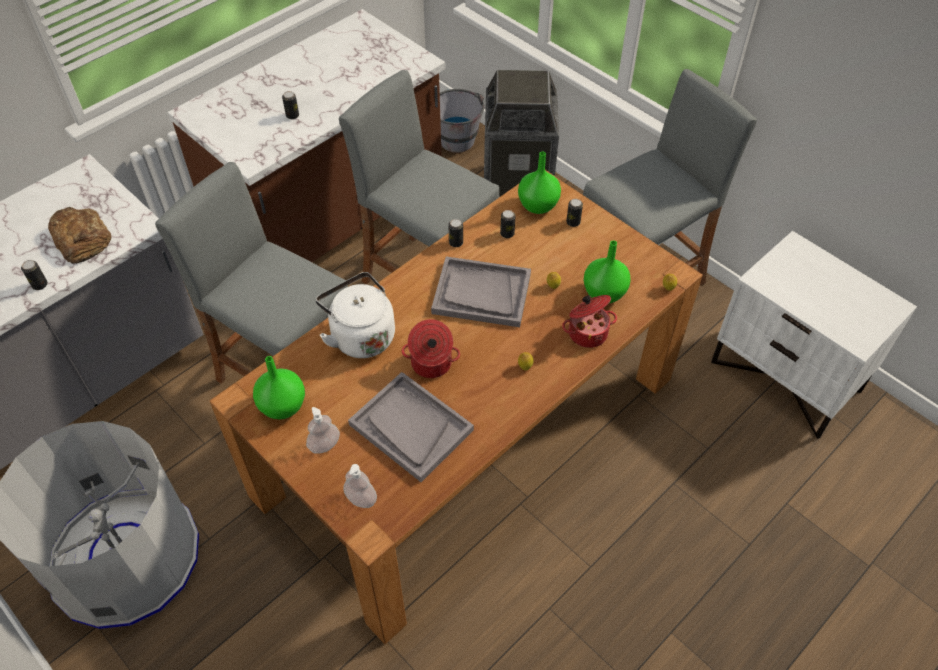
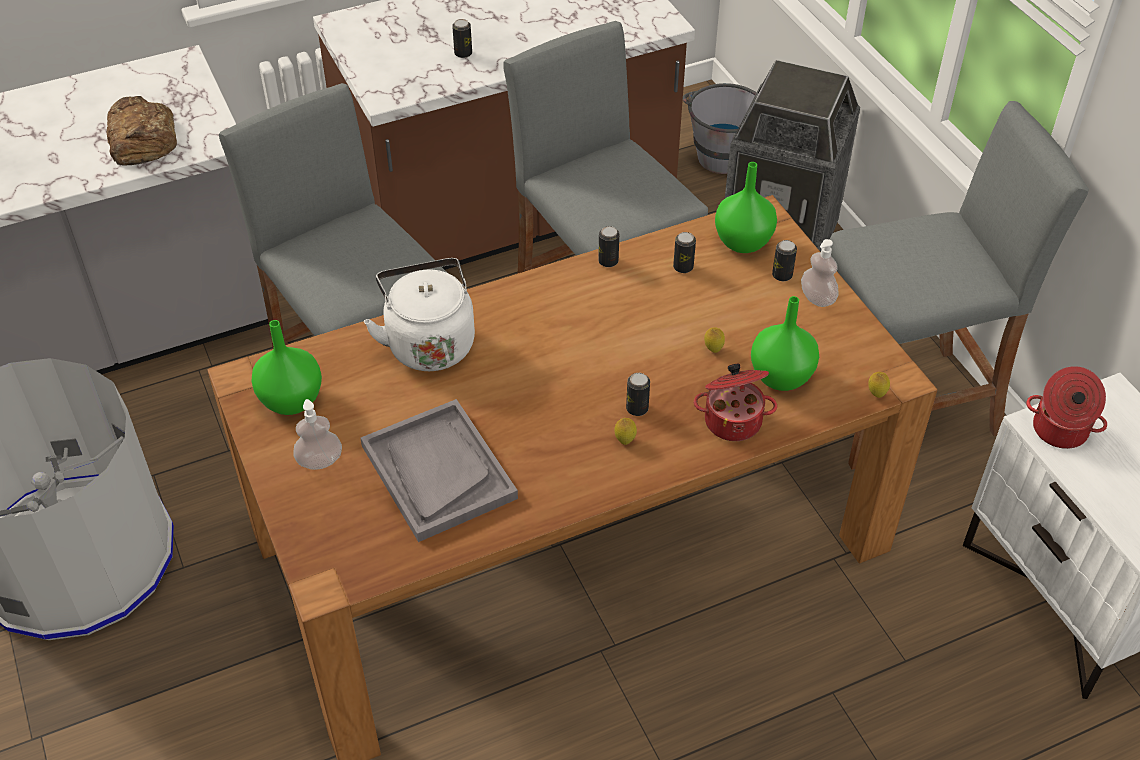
camera: 20 degrees right, 5 degrees down
(40, 285) = (70, 179): can -> can (637, 408)
(361, 498) = (333, 539): soap dispenser -> soap dispenser (817, 298)
(431, 364) = (502, 402): cooking pot -> cooking pot (1059, 431)
(481, 294) = (611, 333): grey tray -> none

